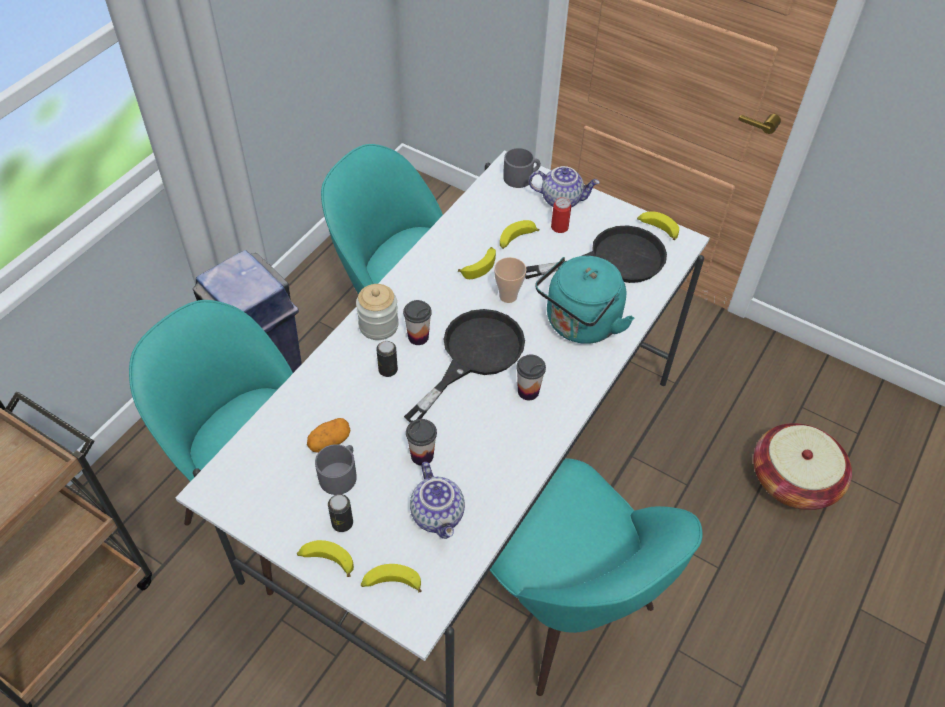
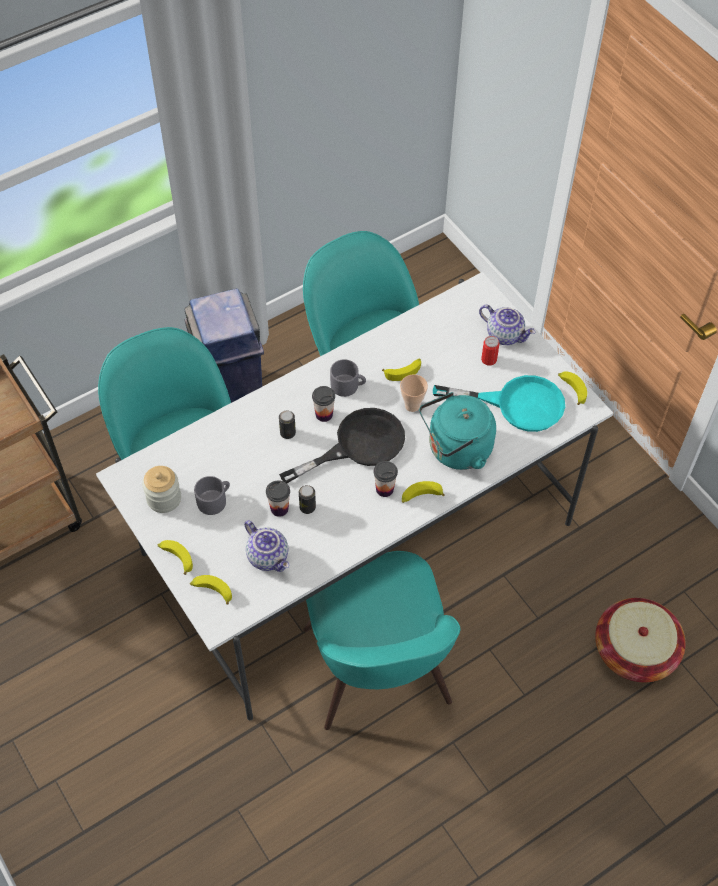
camera: 25 degrees right, 5 degrees up
(329, 441) = (218, 473): potato -> none
(342, 523) = (199, 535): can -> can (307, 507)
(378, 325) = (298, 394): jar -> jar (164, 498)
(439, 515) = (269, 556): teapot -> teapot turned 45 degrees counterclockwise
(516, 240) = (446, 358): banana -> banana (420, 497)
(521, 177) = (482, 302): grey mug -> grey mug (348, 385)
(613, 260) = (517, 404): black frying pan -> turquoise frying pan

